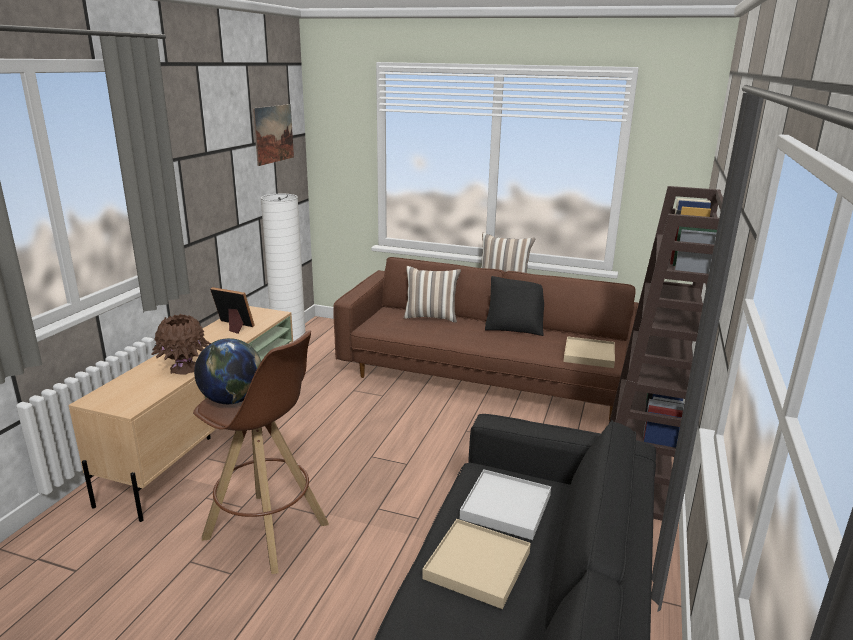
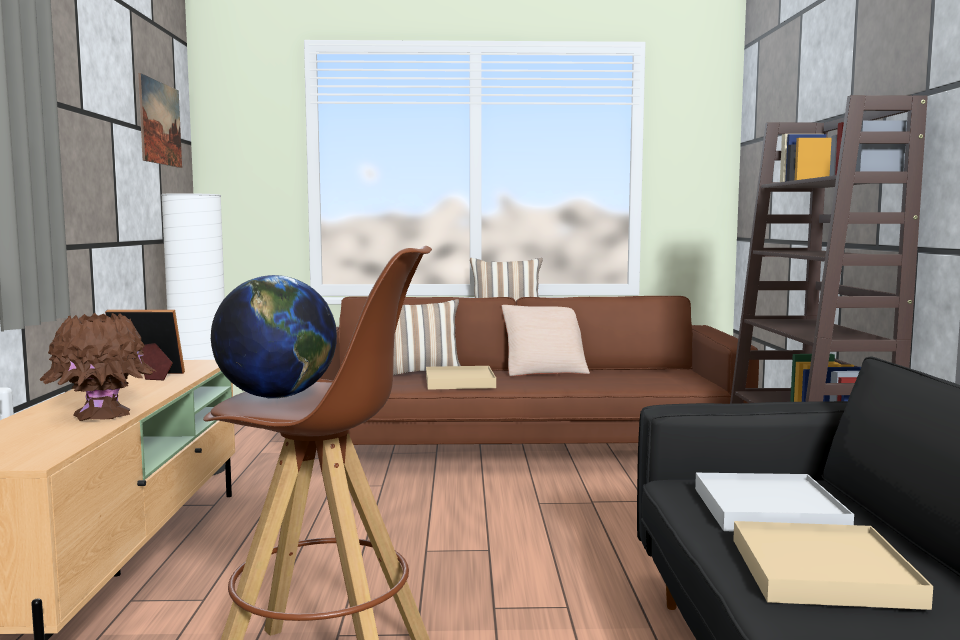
camera: 20 degrees left, 15 degrees down
(515, 327) = (544, 371): black pillow -> beige pillow
(589, 355) = (667, 381): beige tray -> beige tray (460, 382)

